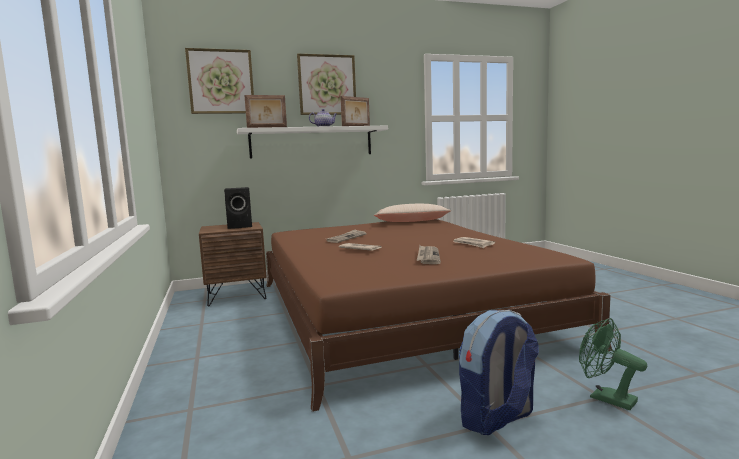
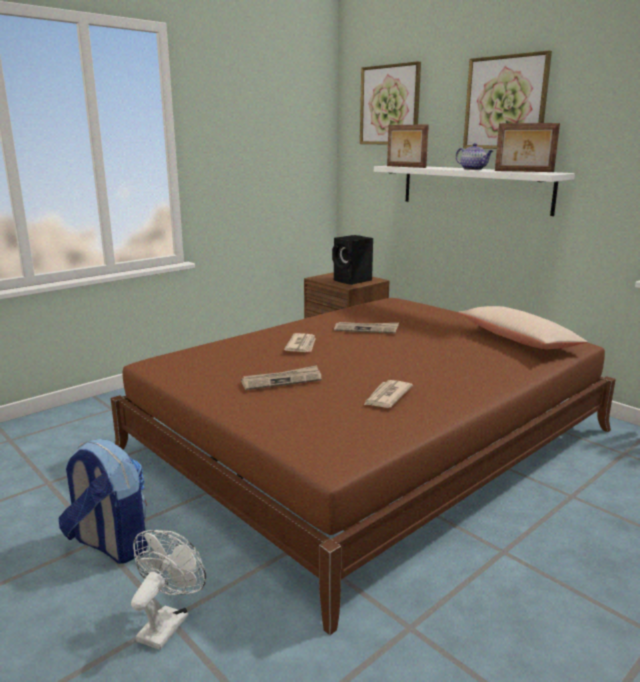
camera: 65 degrees right, 10 degrees up
(605, 398) = (167, 622): green fan -> white fan

